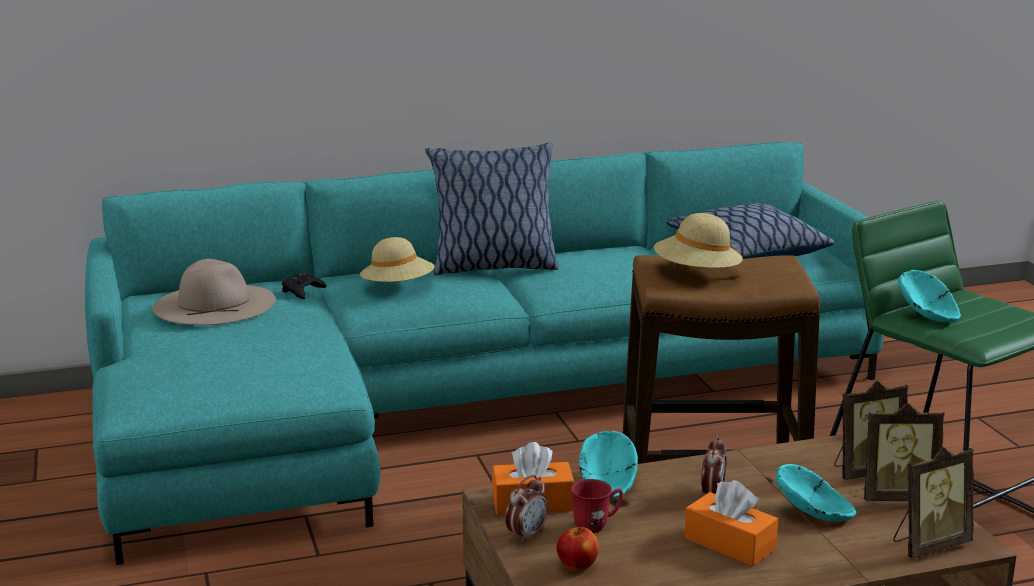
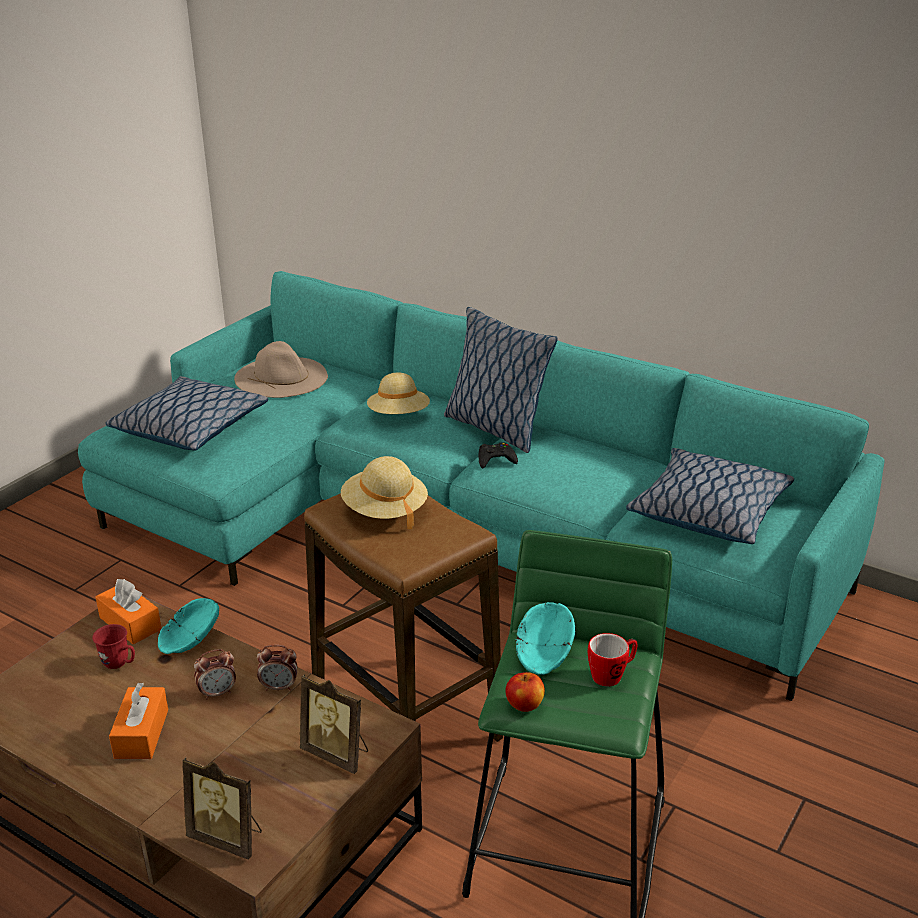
camera: 50 degrees right, 10 degrees up
(222, 369) = (190, 428): none -> pillow
(302, 291) = (348, 390): black game controller -> black game controller (496, 459)
(527, 535) = (80, 642): alarm clock -> alarm clock (279, 687)
(577, 566) = (53, 681): apple -> apple (524, 705)
(815, 514) = (229, 756): turquoise bowl -> none
(896, 496) = (304, 787): picture frame -> none
(979, 305) = (612, 675): none -> mug

